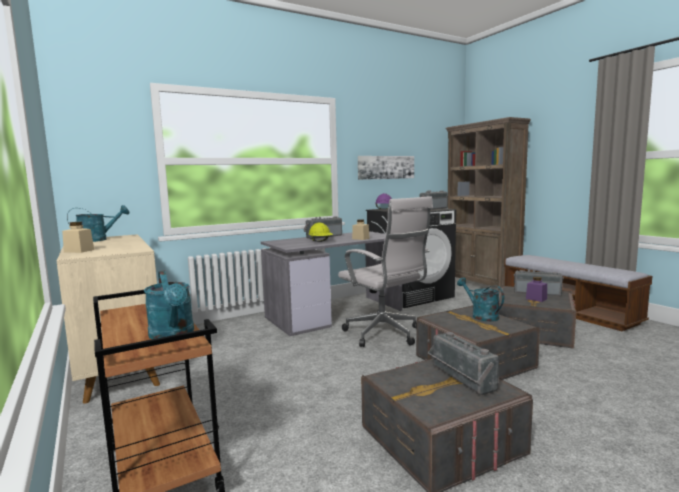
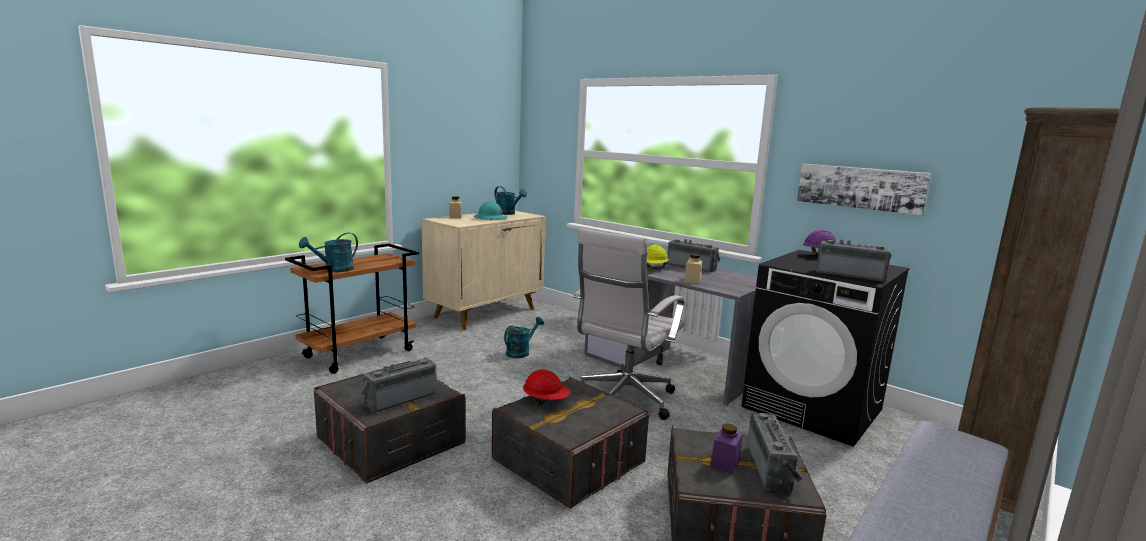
camera: 70 degrees right, 5 degrees up
(116, 243) = (490, 218): none -> turquoise hard hat
(463, 327) = (546, 401): none -> red hard hat
(481, 315) = (598, 413): turquoise watering can -> turquoise watering can (521, 352)

